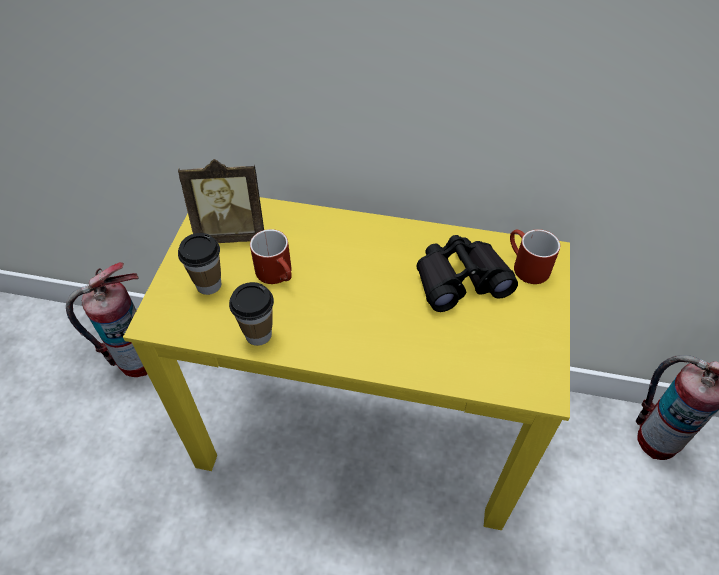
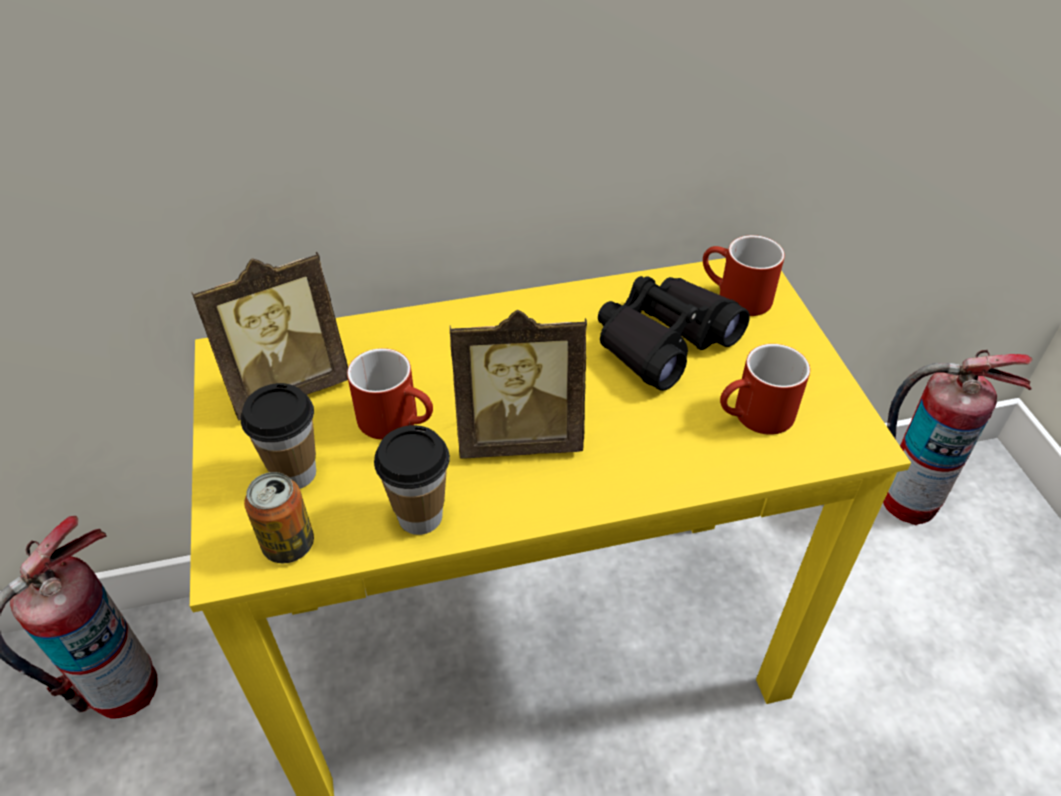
camera: 25 degrees left, 5 degrees down
(184, 323) = (288, 545): none -> can
(338, 309) = (519, 437): none -> picture frame
(486, 350) = (755, 417): none -> red mug

